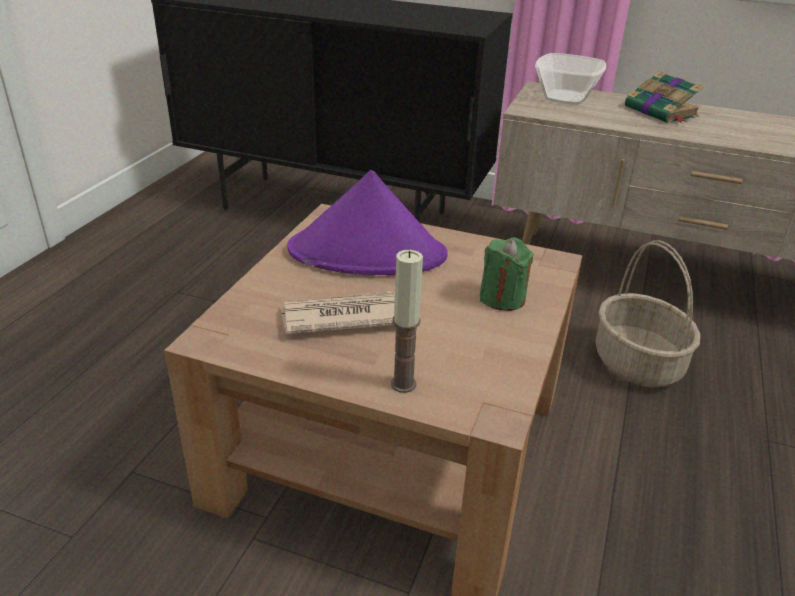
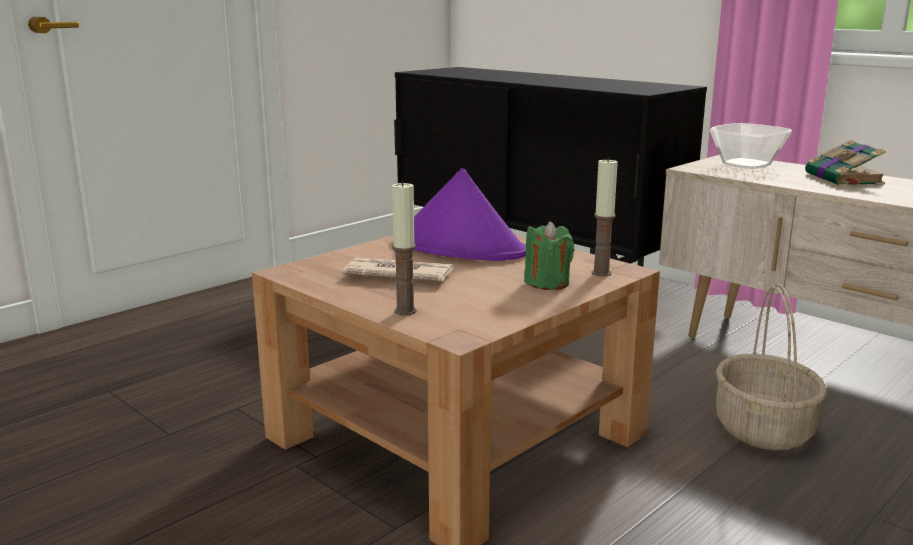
camera: 25 degrees right, 15 degrees down
(537, 270) = (601, 273): none -> candle

